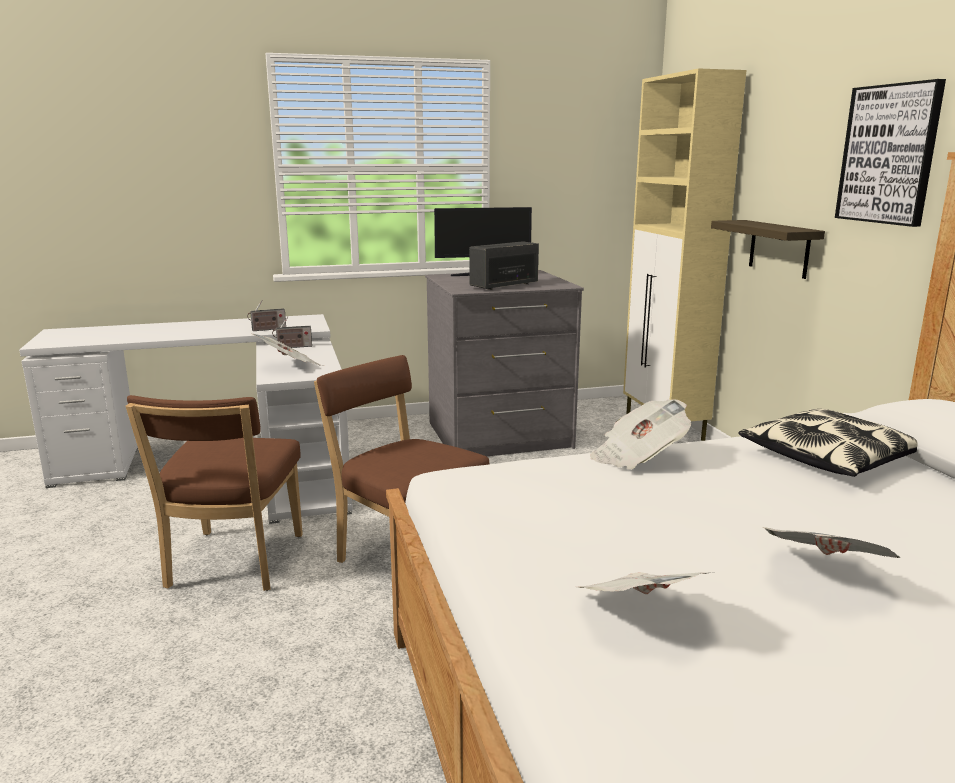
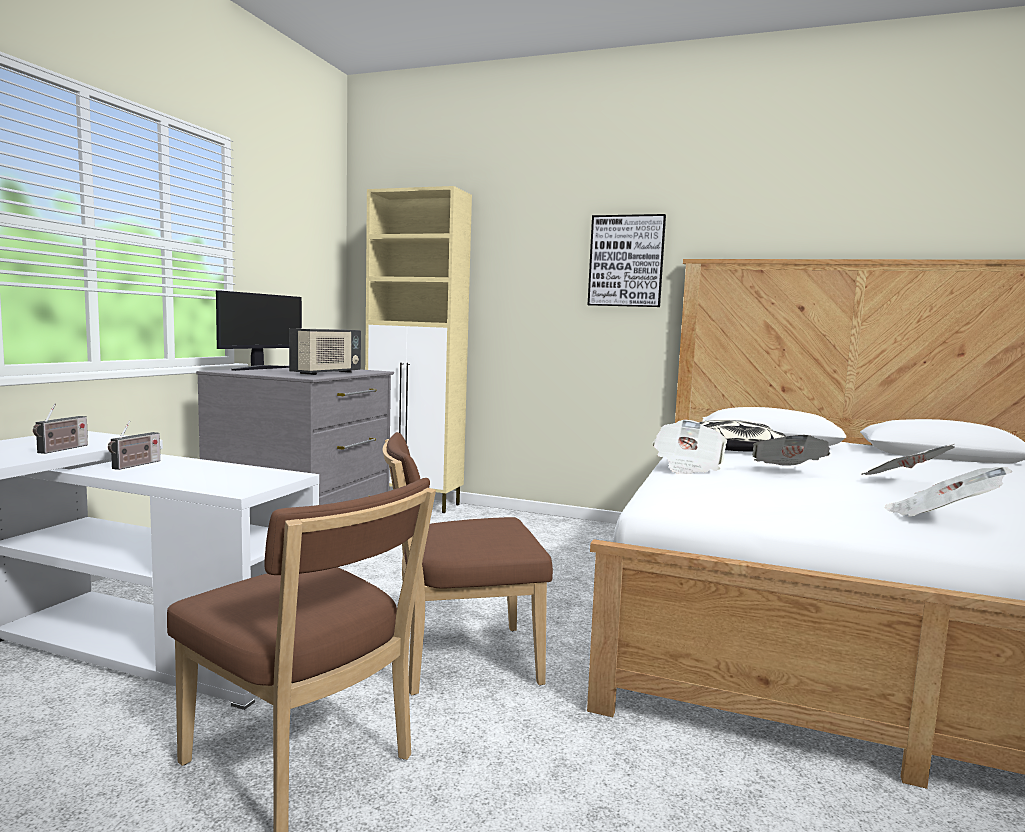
camera: 55 degrees left, 10 degrees down
(289, 367) = (216, 479): newspaper -> newspaper (787, 472)
(504, 285) = (326, 373): radio -> radio turned 150 degrees counterclockwise
(779, 248) = (526, 332): shelf -> none

